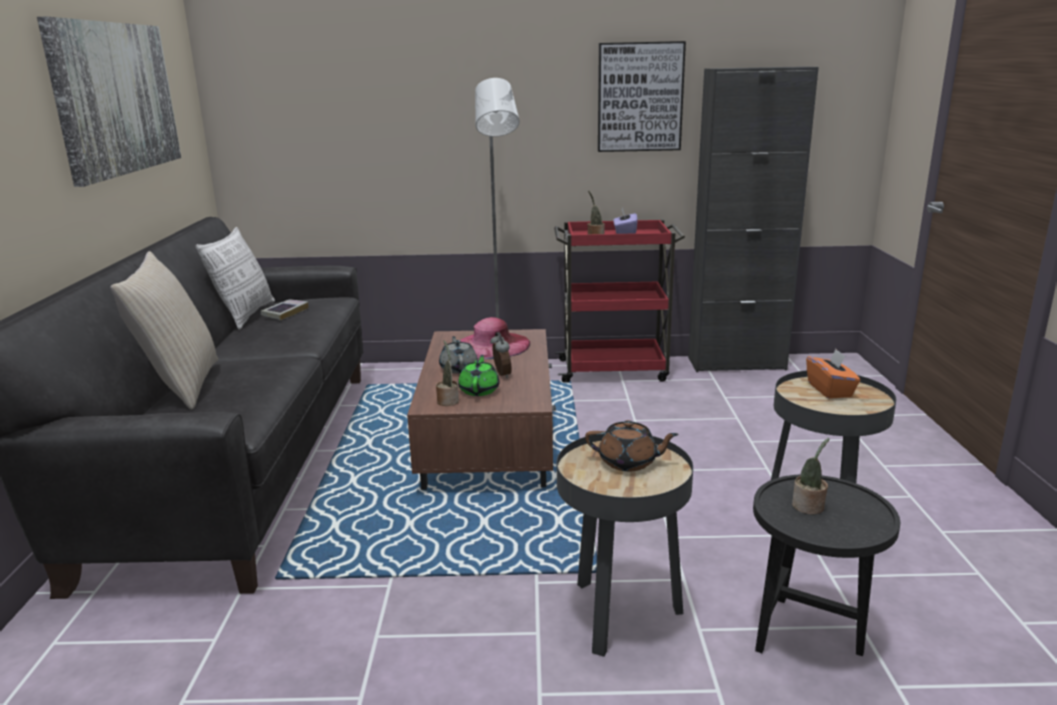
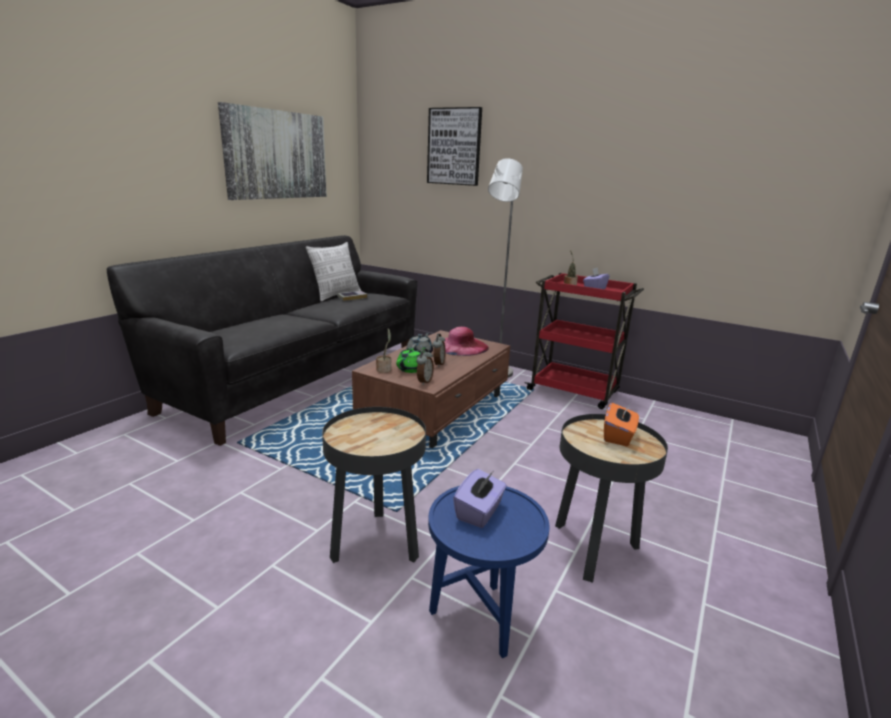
camera: 30 degrees right, 0 degrees up
(181, 386) = (246, 320): beige pillow -> none
(519, 401) = (424, 382): none -> alarm clock
(629, 462) = (385, 431): brown teapot -> none
(640, 97) = (631, 183): picture -> picture (454, 147)
(736, 363) = (678, 414): black cabinet -> none
(808, 636) = (479, 622): black side table -> blue side table
(809, 507) = (479, 512): potted plant -> purple tissue box

